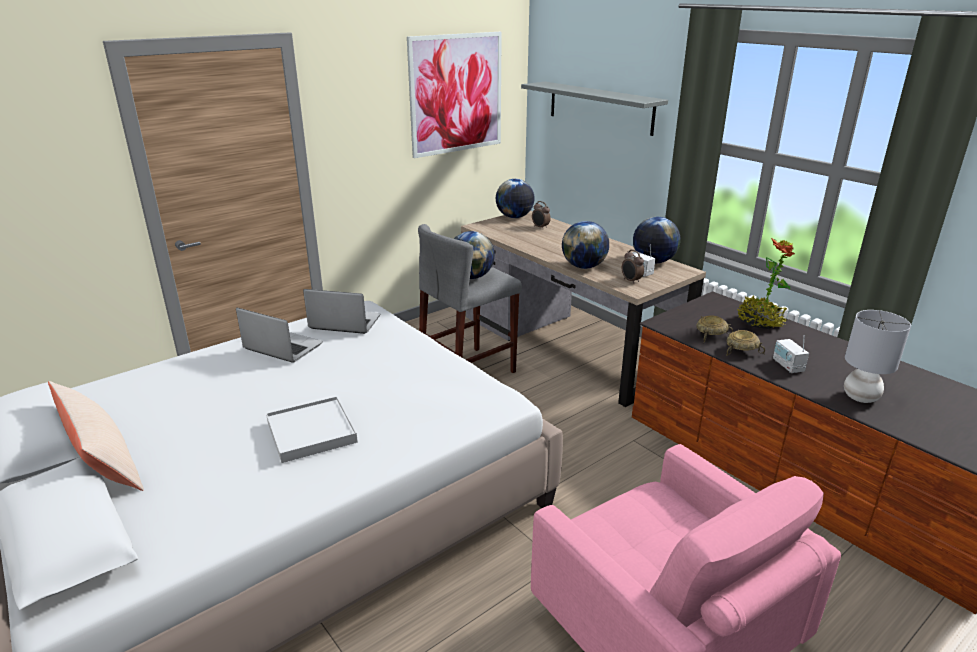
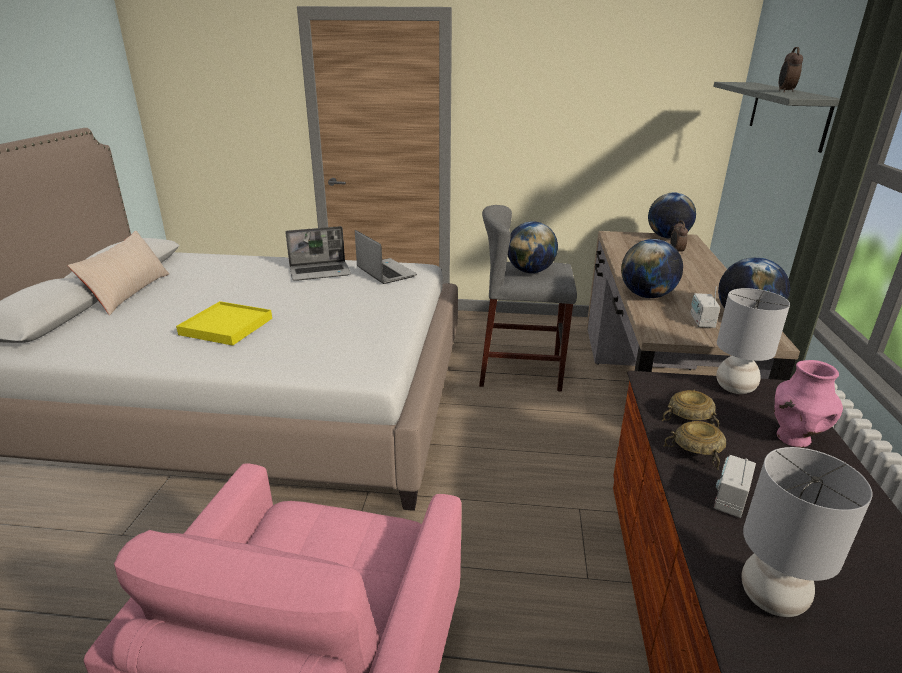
camera: 45 degrees right, 0 degrees up
(281, 347) = (320, 272): laptop -> laptop turned 90 degrees clockwise
(311, 432) = (227, 326): white tray -> yellow tray
(456, 94) = (633, 87): picture -> none
(631, 281) = (672, 325): alarm clock -> alarm clock (785, 91)
(698, 308) = (734, 388): none -> grey table lamp
(759, 323) = (793, 438): potted plant -> pink vase

